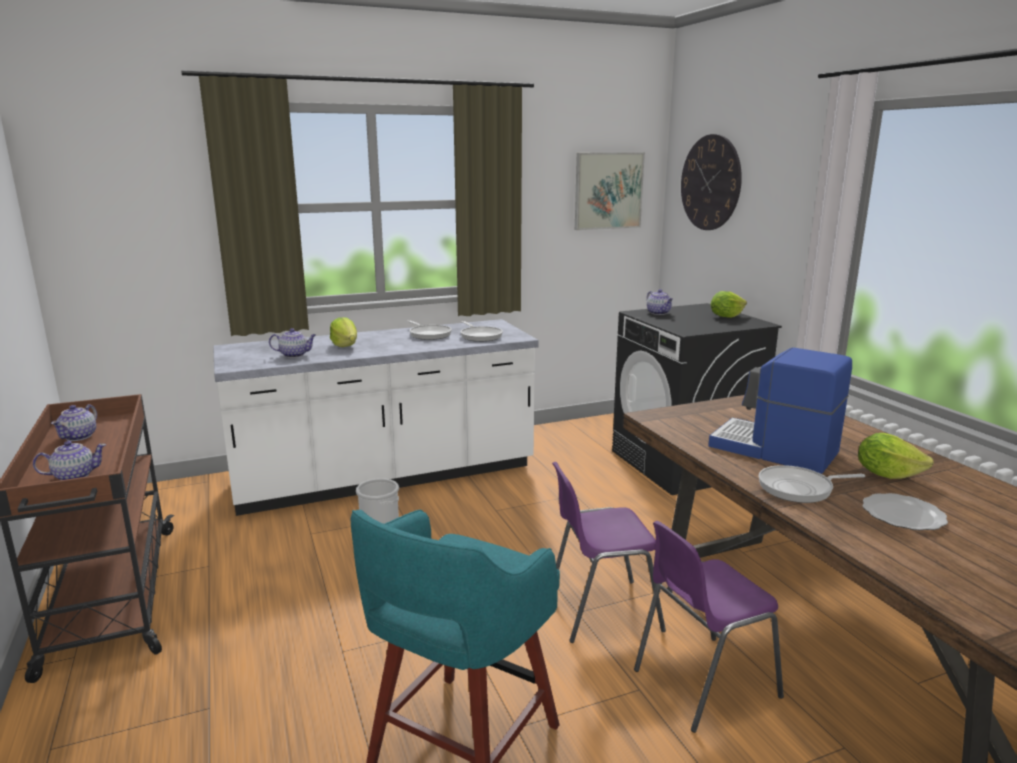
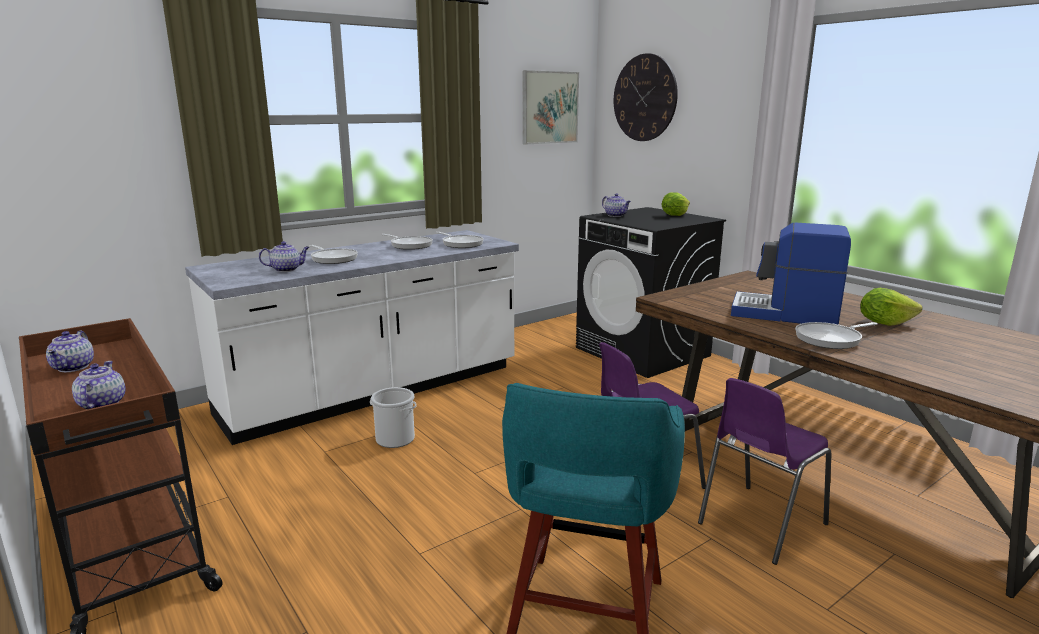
camera: 15 degrees left, 0 degrees up
(74, 476) = (101, 404): teapot -> teapot turned 60 degrees counterclockwise
(345, 345) = (333, 258): lettuce -> frying pan
(904, 515) = (924, 349): plate -> none

